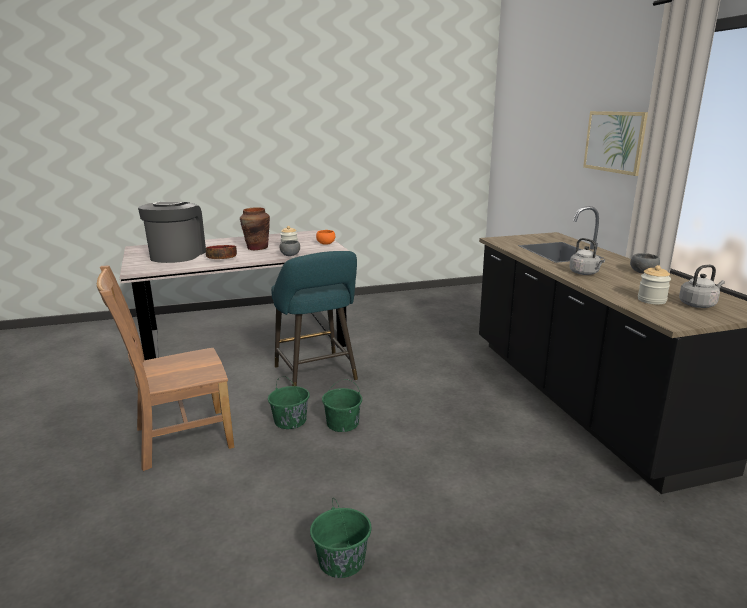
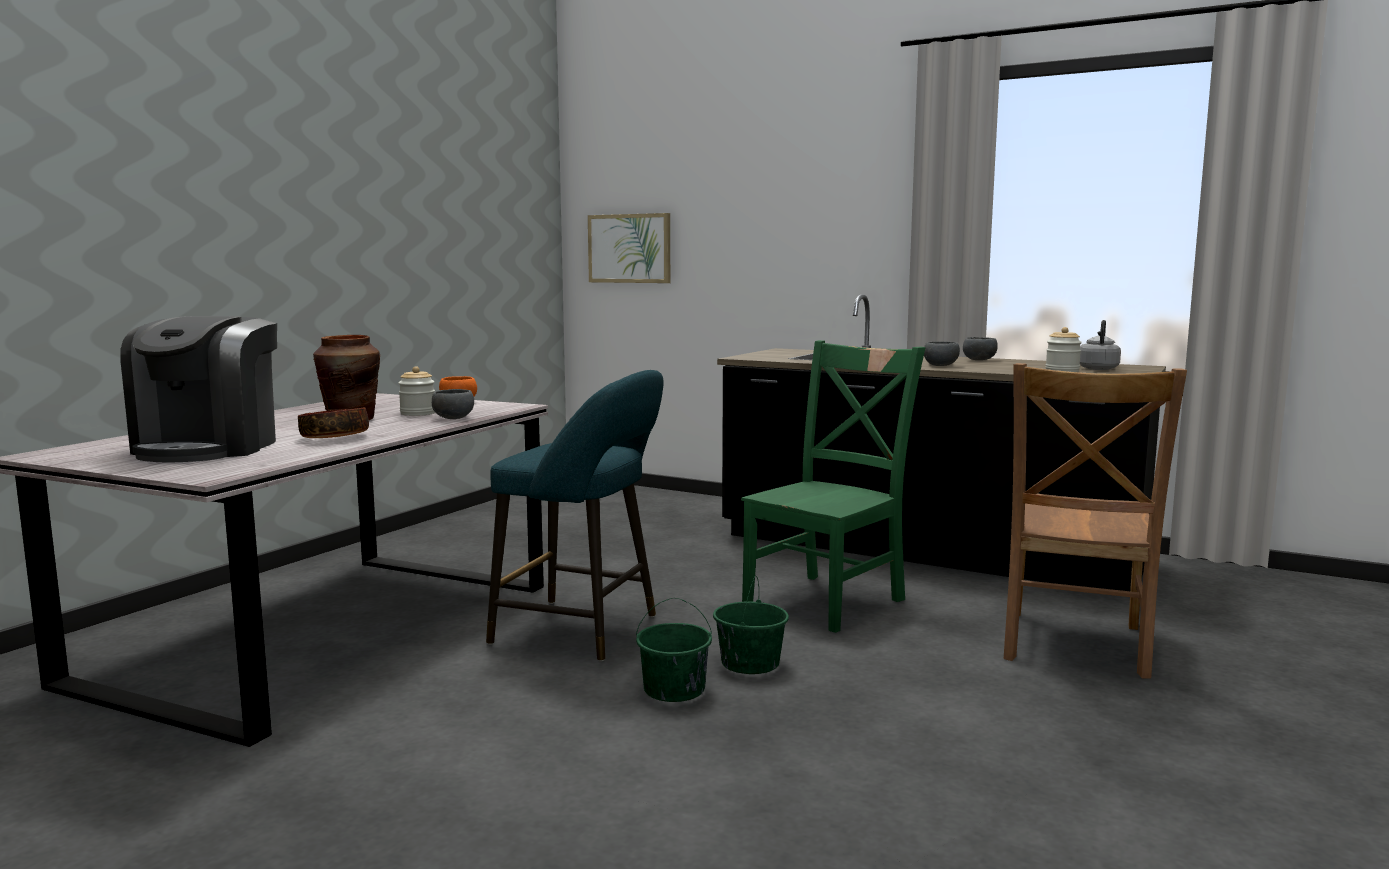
camera: 45 degrees left, 10 degrees down
(177, 255) = (209, 448): coffee machine -> coffee machine turned 135 degrees counterclockwise
(179, 438) = (551, 784): brown chair -> brown chair (1073, 645)
(342, 561) = (1063, 773): green bucket -> none
(451, 406) = (828, 600): none -> green chair
(585, 273) = (941, 365): grey kettle -> grey bowl
(615, 142) = (844, 216): picture -> picture (629, 248)

